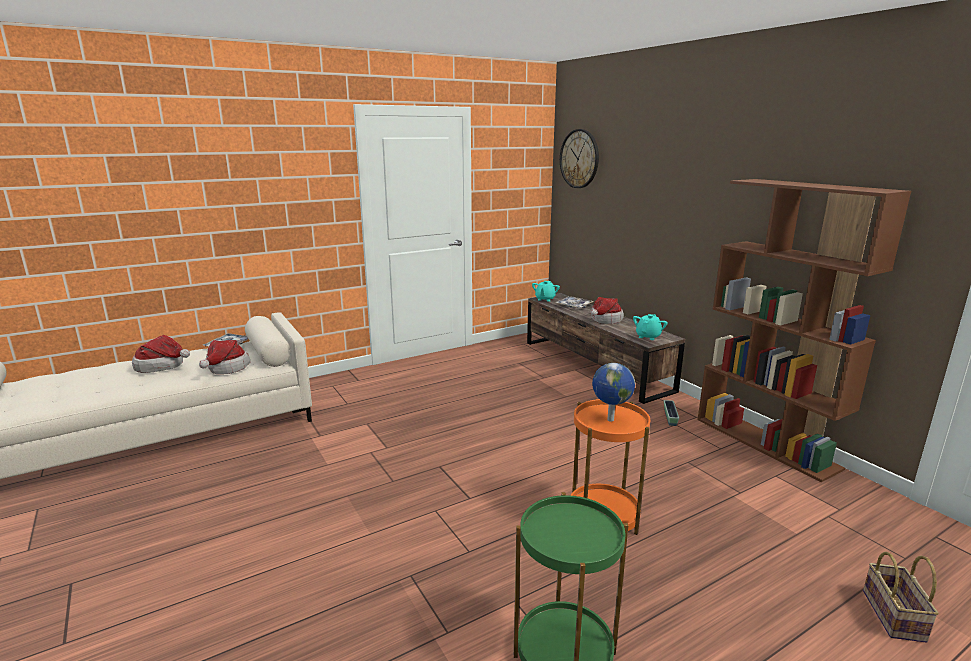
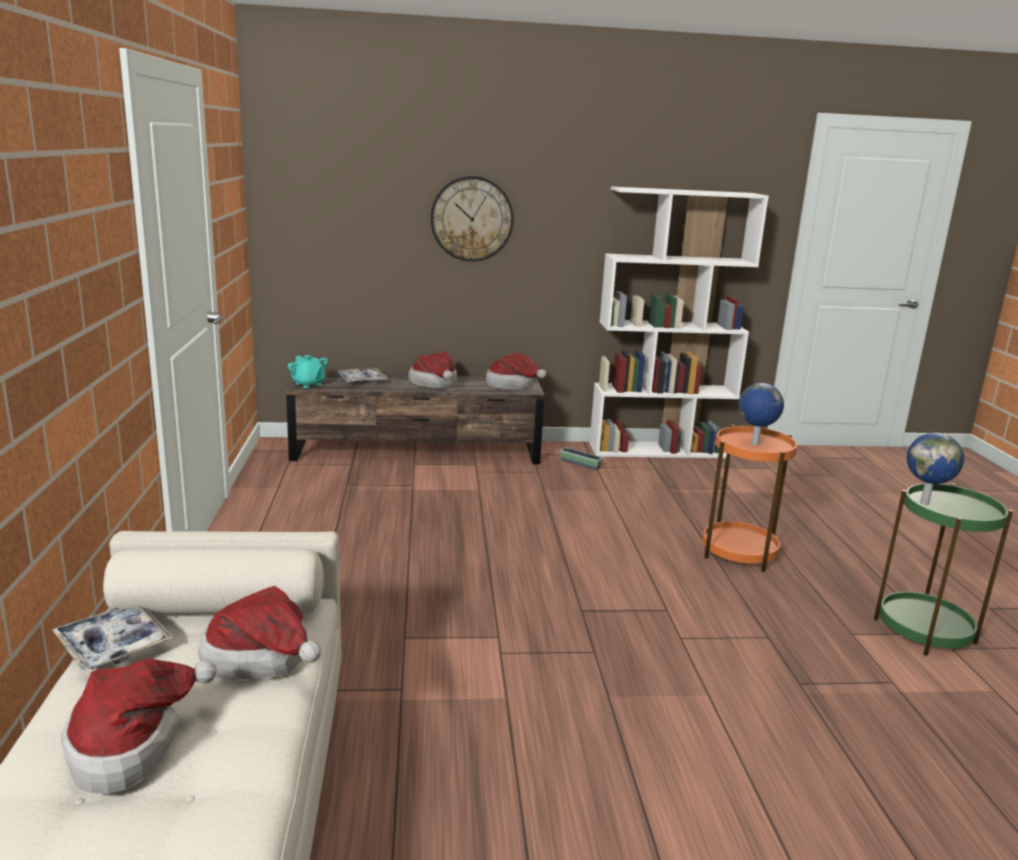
camera: 65 degrees left, 0 degrees up
(562, 514) = (925, 503): none -> globe
(579, 159) = (314, 163): wall clock -> wall clock (472, 219)
(648, 336) = (513, 385): turquoise teapot -> hat
(766, 443) = (659, 450): brown bookcase -> white bookcase
(895, 617) = (892, 503): basket -> none

